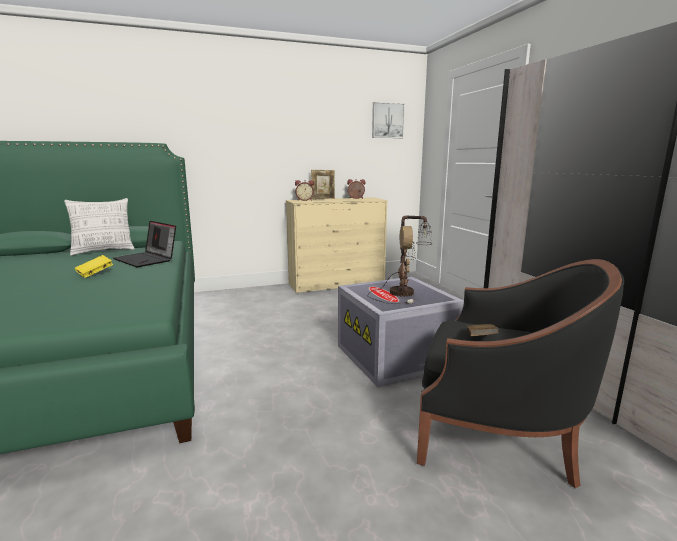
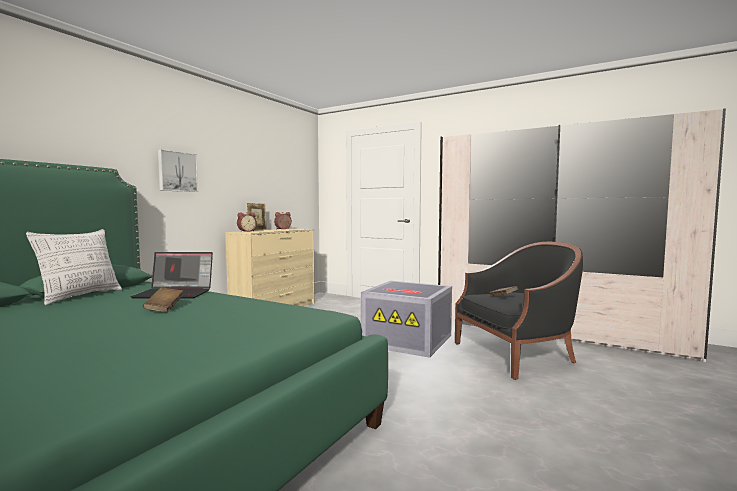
camera: 40 degrees left, 10 degrees down
(95, 273) = (164, 308): yellow book -> brown book
(387, 120) = (296, 163): picture -> picture (177, 171)
(402, 292) = (410, 288): table lamp -> none

